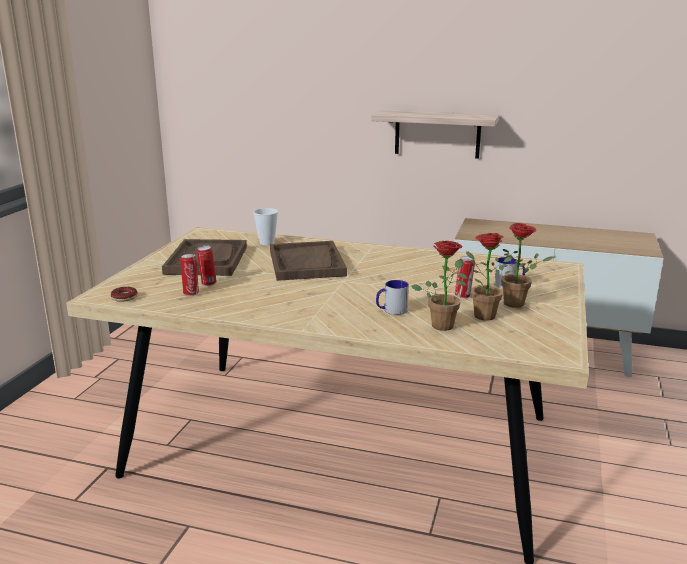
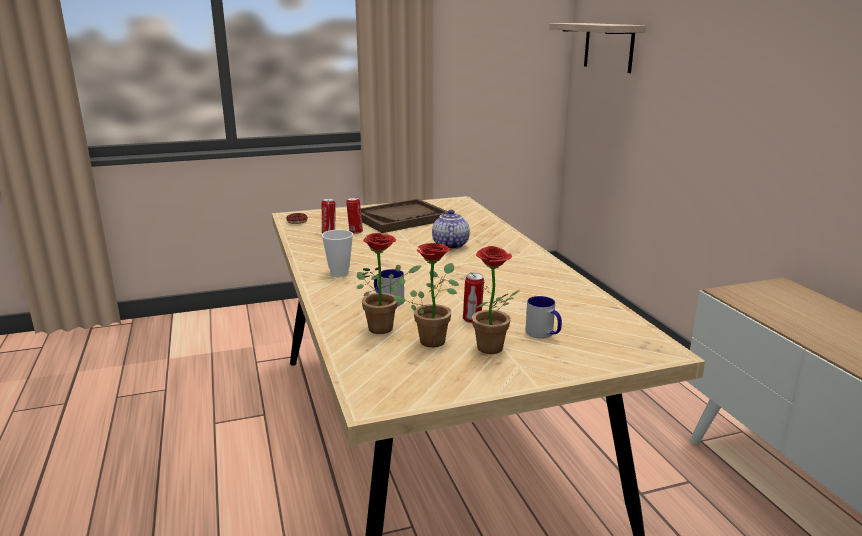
camera: 55 degrees right, 0 degrees up
(267, 243) = (472, 222): cup -> cup (339, 273)
(306, 263) = (449, 245): brown tray -> teapot
(437, 134) = (777, 154): shelf -> shelf (608, 47)

